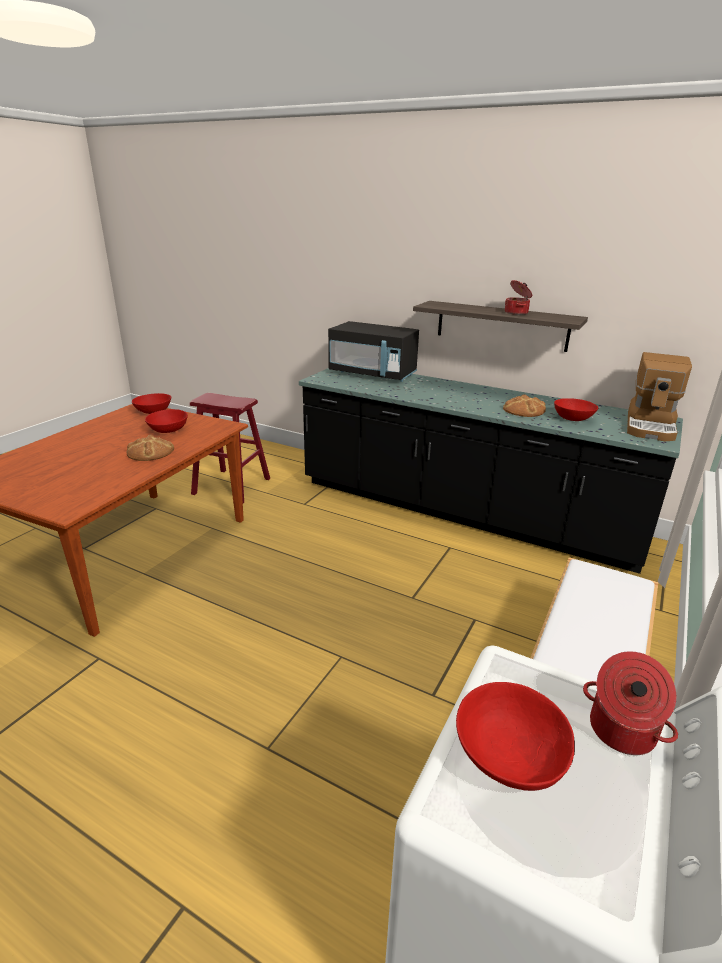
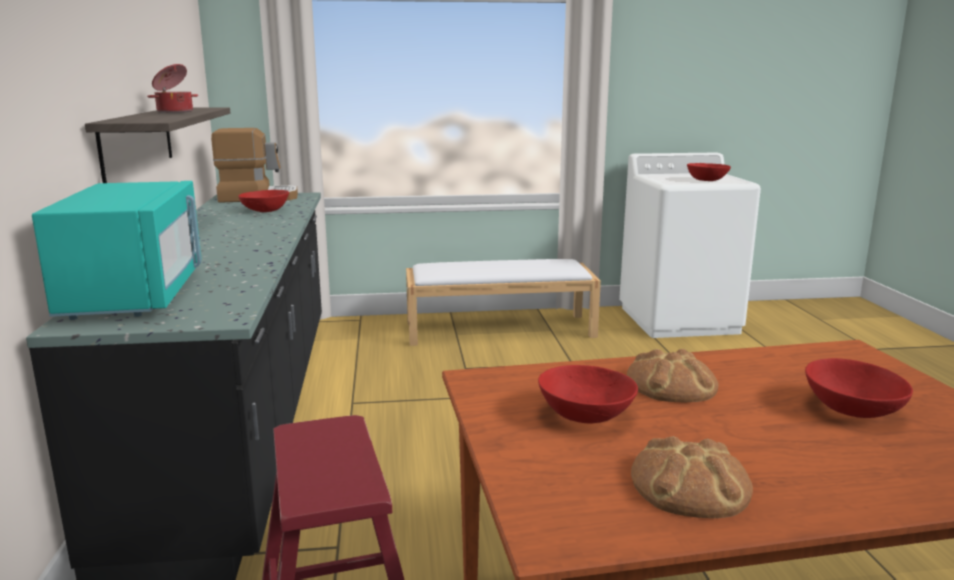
camera: 125 degrees left, 10 degrees down
(154, 411) = (537, 489): red bowl -> red bowl (850, 409)
(373, 374) = (137, 294): black microwave -> turquoise microwave
(524, 410) = (258, 222): bread -> bread (690, 484)
(621, 731) = (663, 176): cooking pot -> none

